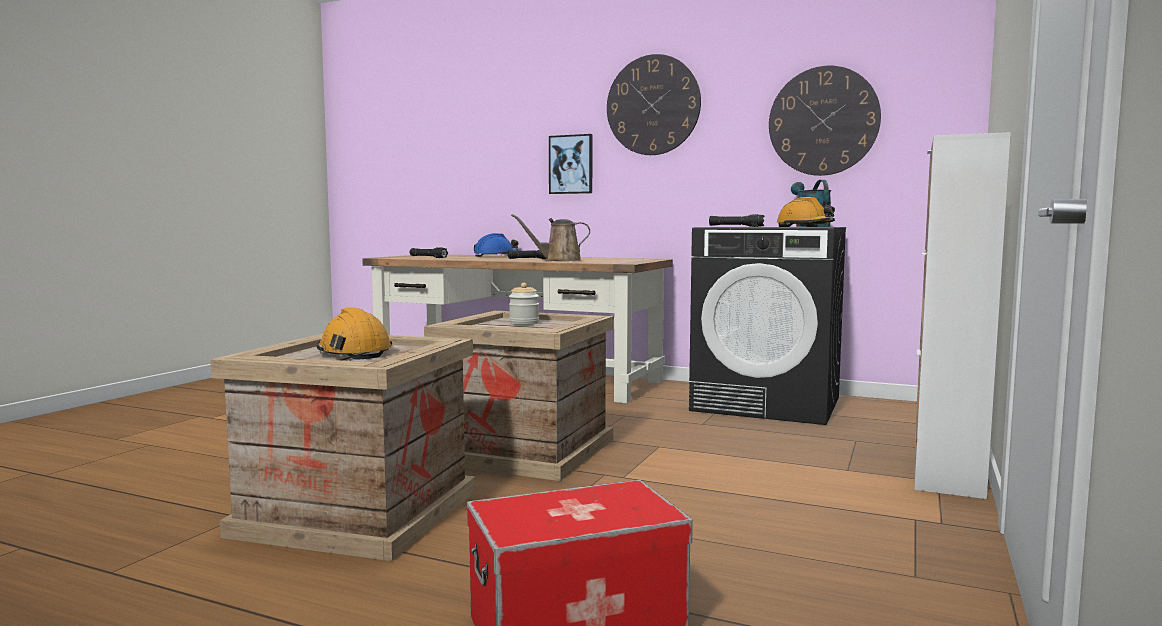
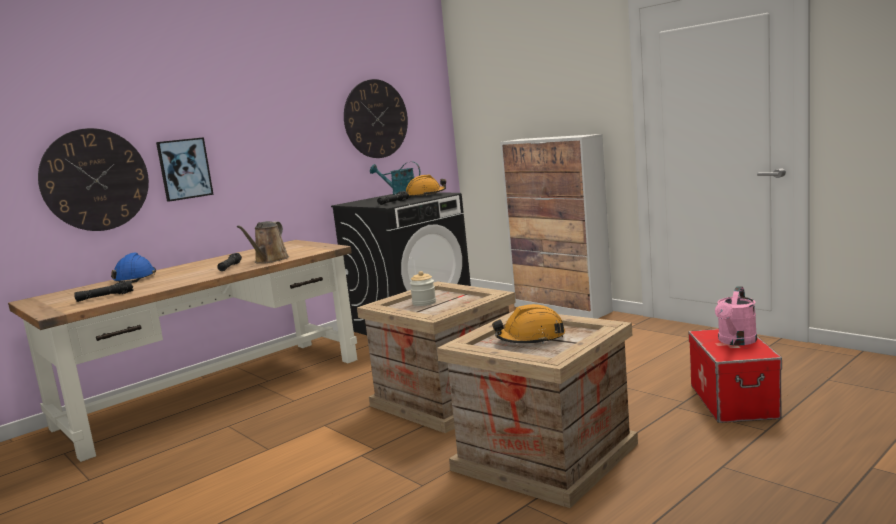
camera: 65 degrees left, 5 degrees up
(584, 512) = (735, 341): none -> pink watering can
(653, 105) = (255, 108): wall clock -> wall clock (95, 180)

